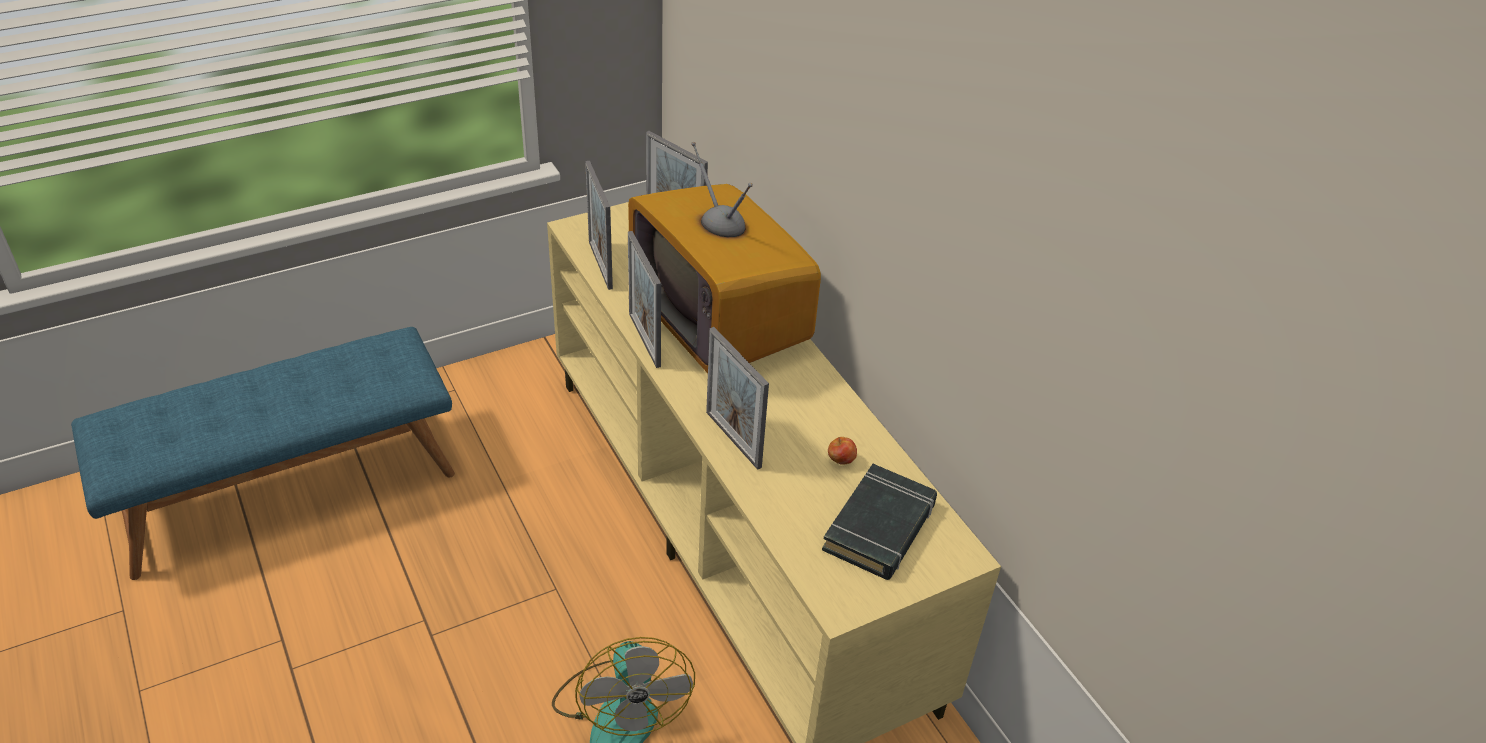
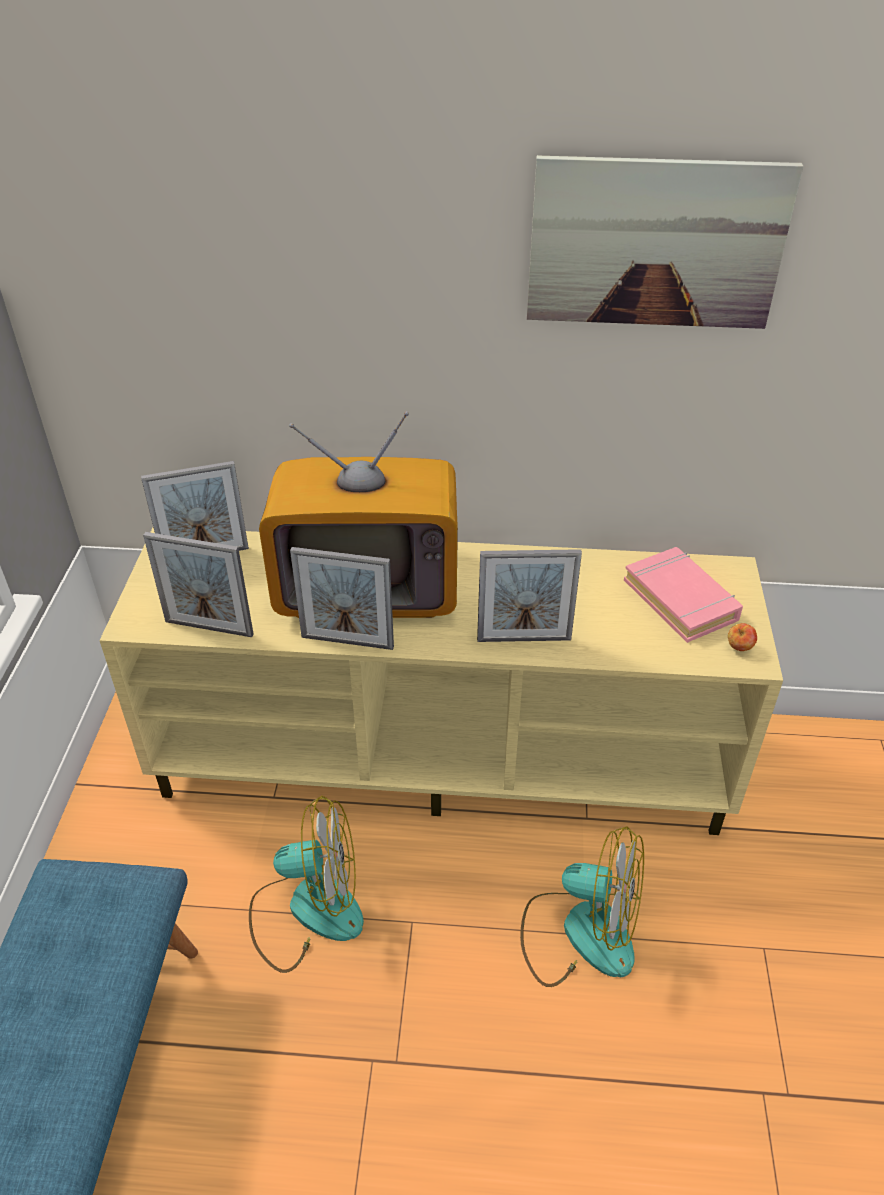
camera: 55 degrees left, 0 degrees up
(524, 519) = (307, 910): none -> fan
(841, 460) = (593, 587): apple -> apple (739, 648)
(880, 528) = (681, 599): black book -> pink book
(977, 163) = (655, 244): none -> picture

